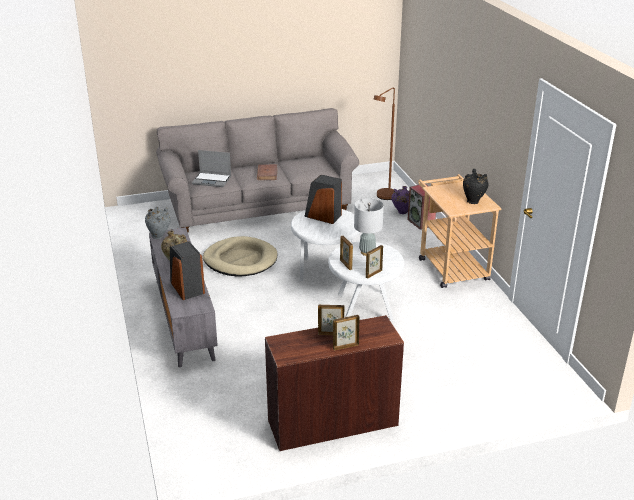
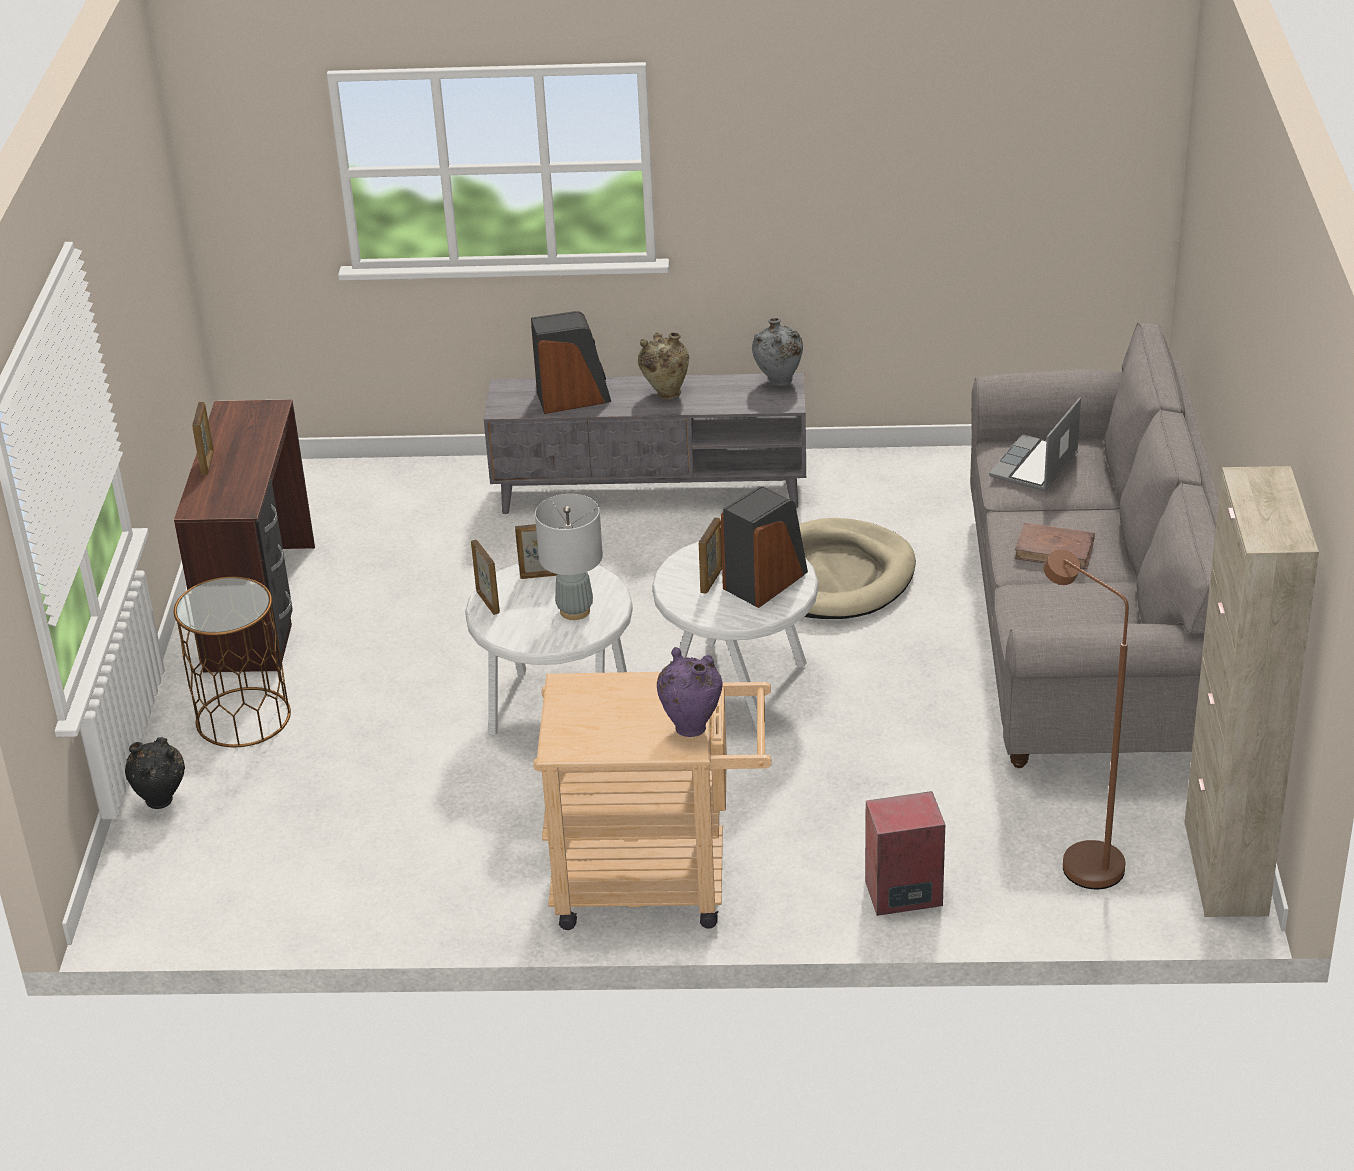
camera: 110 degrees right, 5 degrees up
(331, 334) = (250, 456): picture frame -> picture frame (711, 580)
(372, 177) = (1225, 868): none -> beige cabinet
(401, 212) = (977, 871): purple vase -> purple vase (691, 726)
(424, 399) = (243, 718): none -> brown side table
(473, 201) = (592, 727): black vase -> black vase (162, 803)

